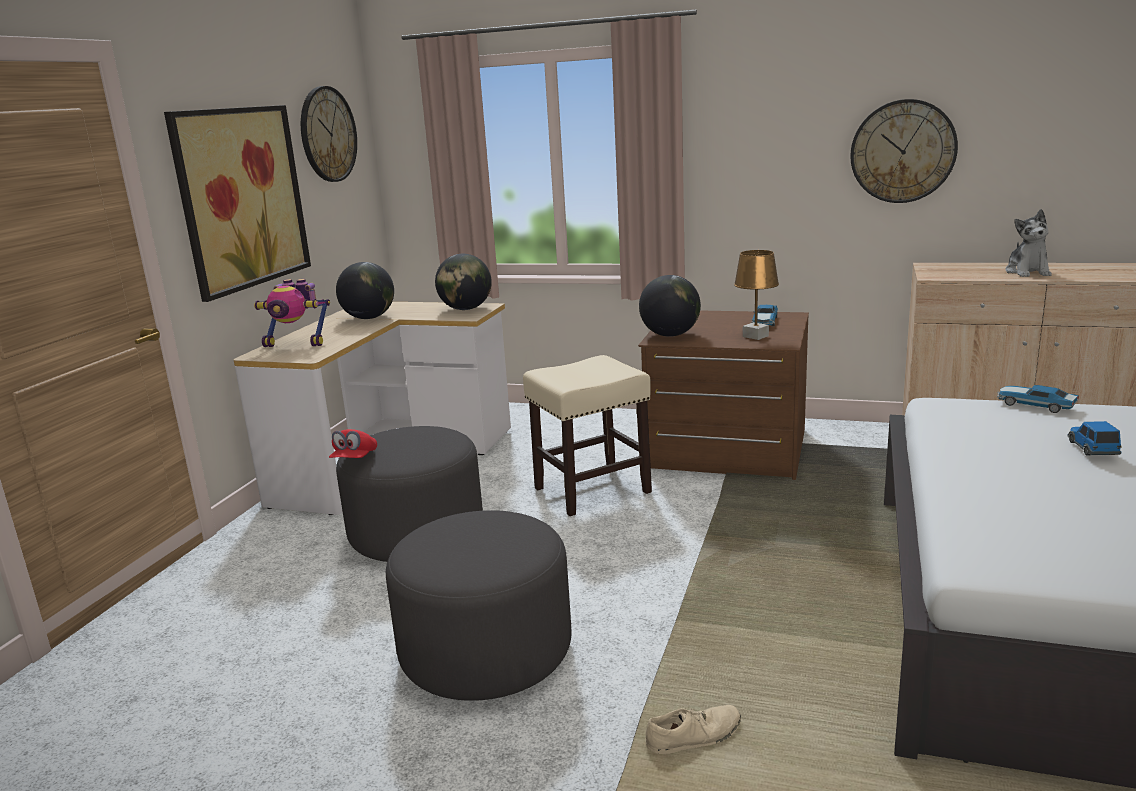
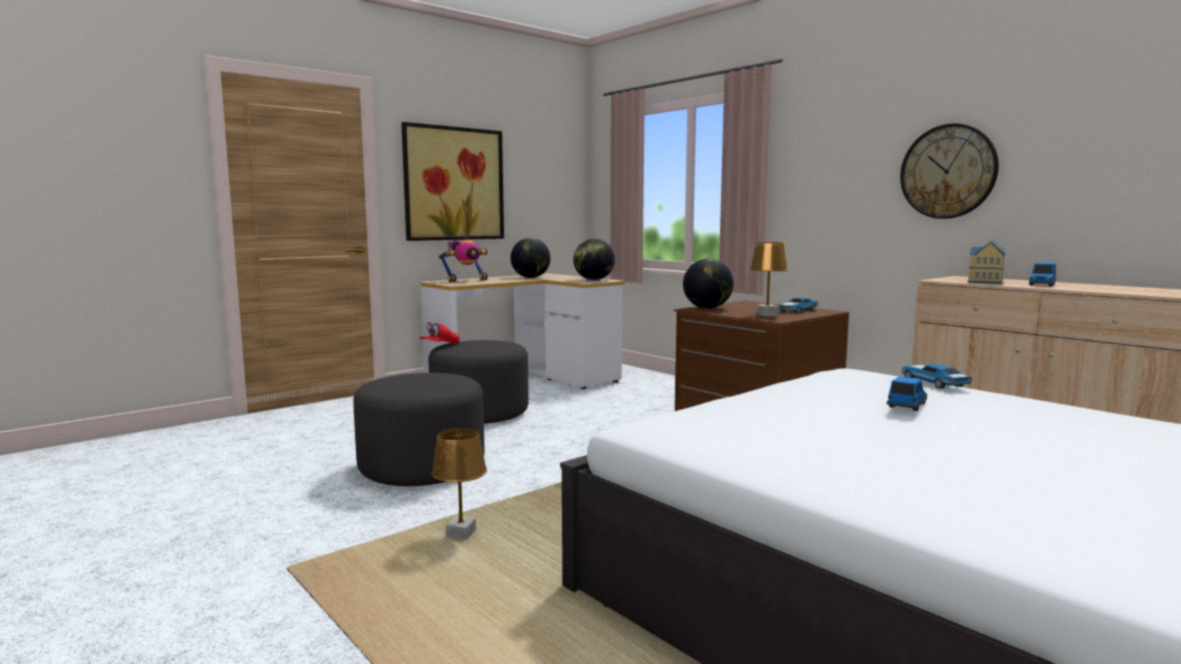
camera: 30 degrees right, 10 degrees down
(297, 343) = (465, 280): toy robot -> toy robot turned 75 degrees counterclockwise
(328, 134) = (541, 156): wall clock -> none
(591, 490) = (618, 418): beige stool -> none
(694, 736) = (461, 535): beige shoe -> brown table lamp
(970, 272) = (984, 281): none -> toy house
(1027, 272) = (1042, 284): plush toy -> toy car

